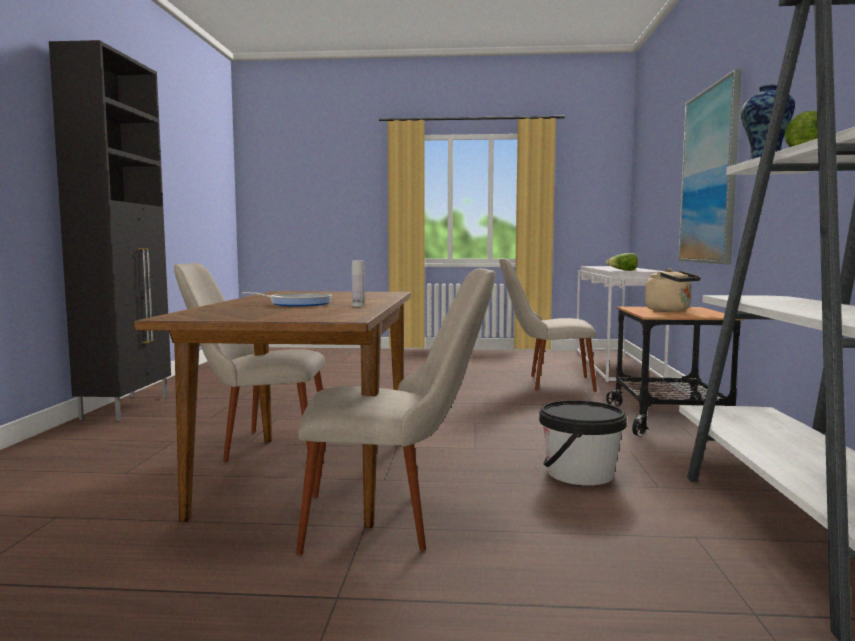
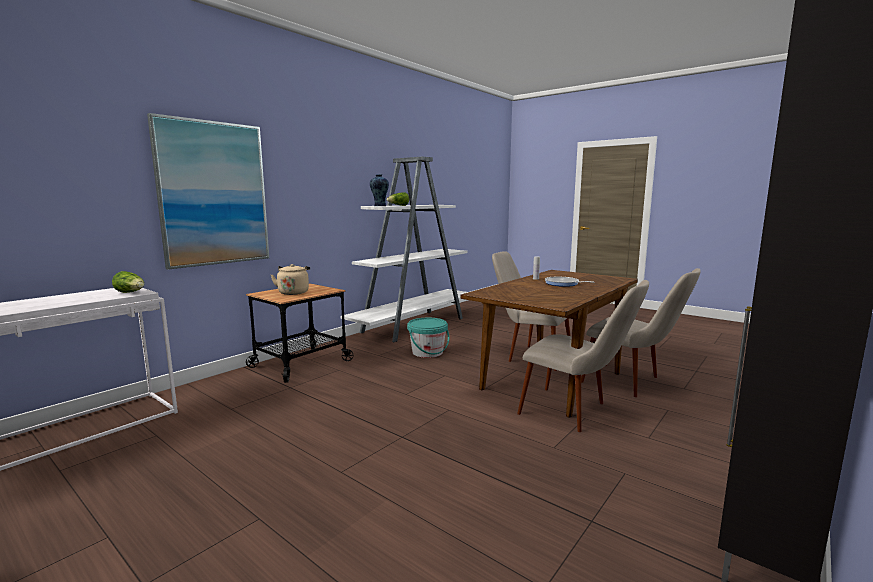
camera: 145 degrees left, 5 degrees up
(547, 383) = (221, 429): beige chair -> beige chair (633, 383)
(580, 474) = (427, 352): black bucket -> turquoise bucket

